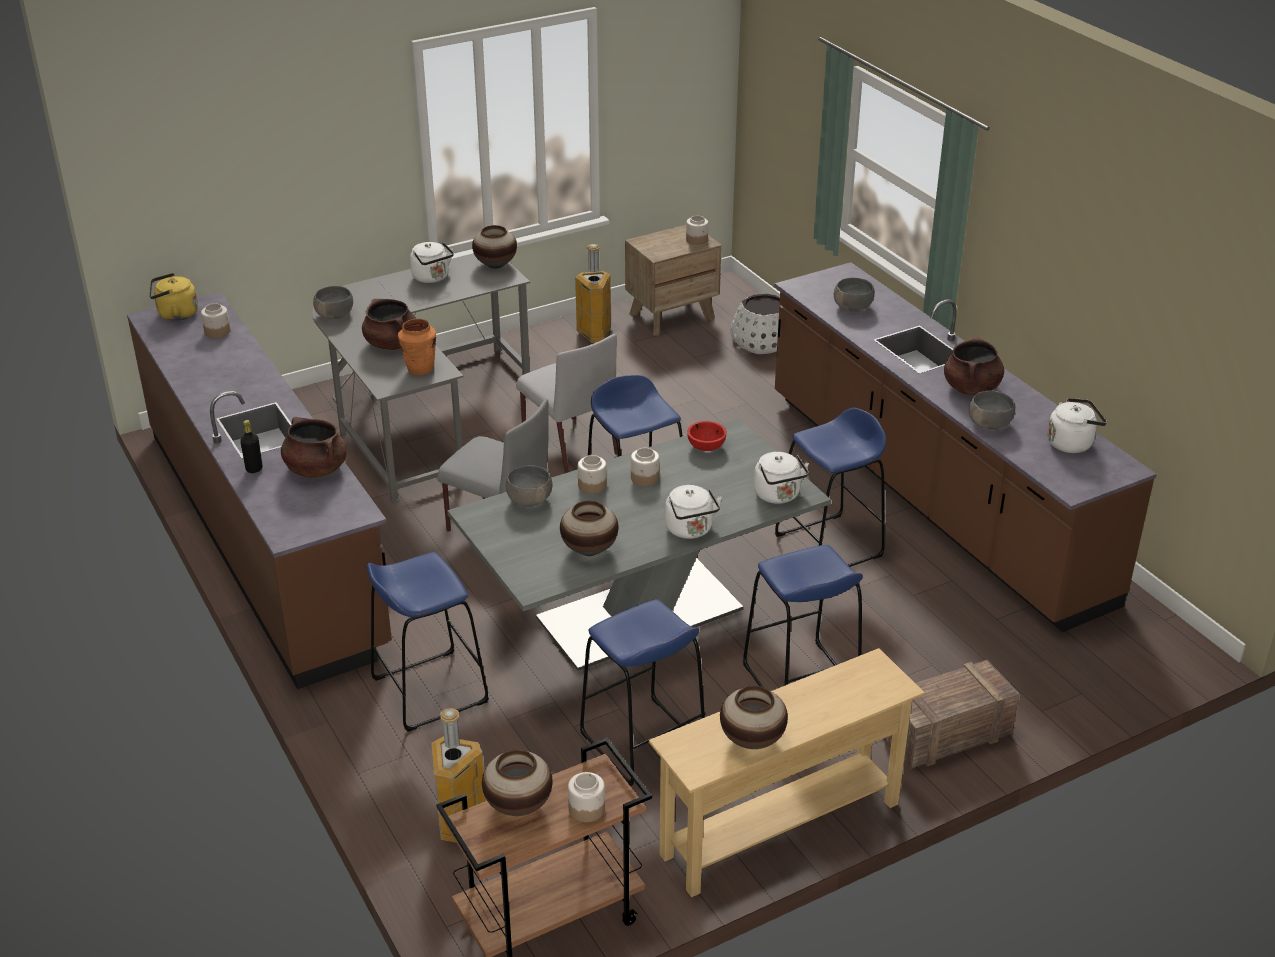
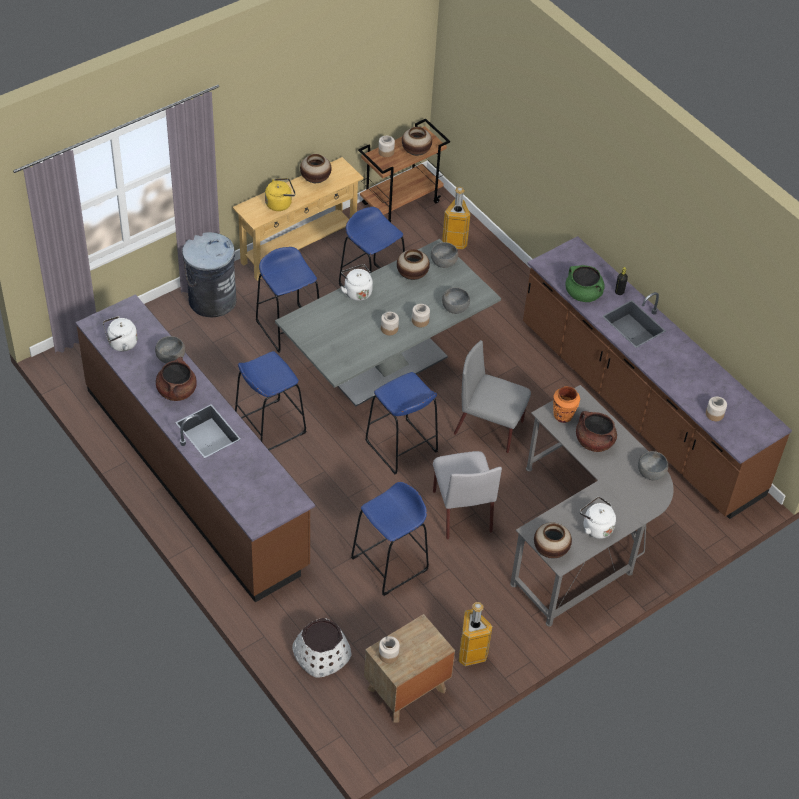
camera: 170 degrees right, 15 degrees up
(175, 314) = (756, 431): yellow kettle -> yellow kettle (280, 203)
(315, 469) = (583, 294): brown cooking pot -> green cooking pot
(429, 690) = (493, 309): blue stool -> blue stool (390, 564)
(569, 445) = (461, 510): grey chair -> grey chair turned 150 degrees counterclockwise
(706, 446) = (353, 357): red bowl -> none
(778, 496) = (306, 320): white kettle -> none
(852, 307) = (254, 476): grey bowl -> grey bowl (444, 262)
(944, 735) = (212, 300): crate -> grey trash can

